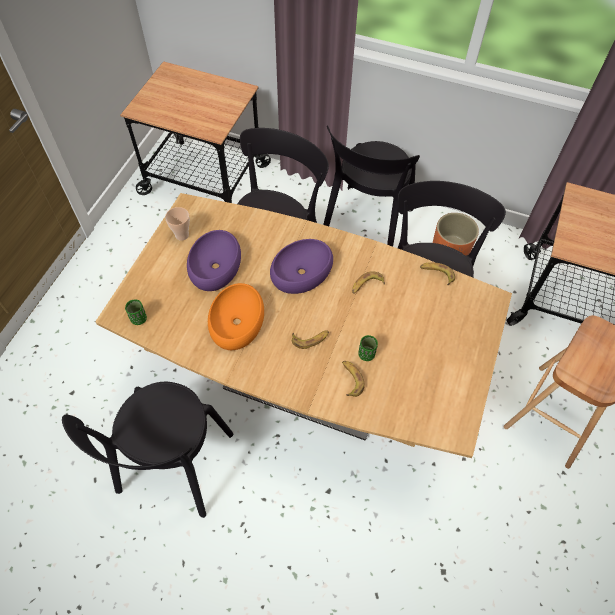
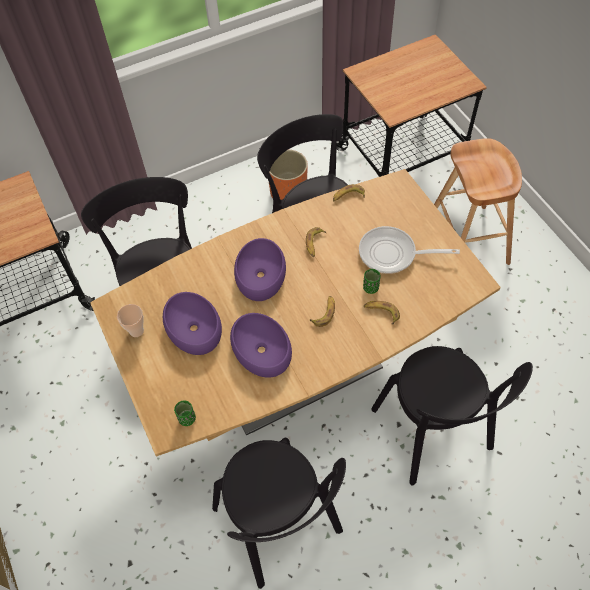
camera: 45 degrees left, 0 degrees up
(236, 321) = (260, 350): orange bowl -> purple bowl
(366, 224) = (204, 220): black chair -> black chair (434, 433)
(415, 346) = (392, 254): none -> frying pan

